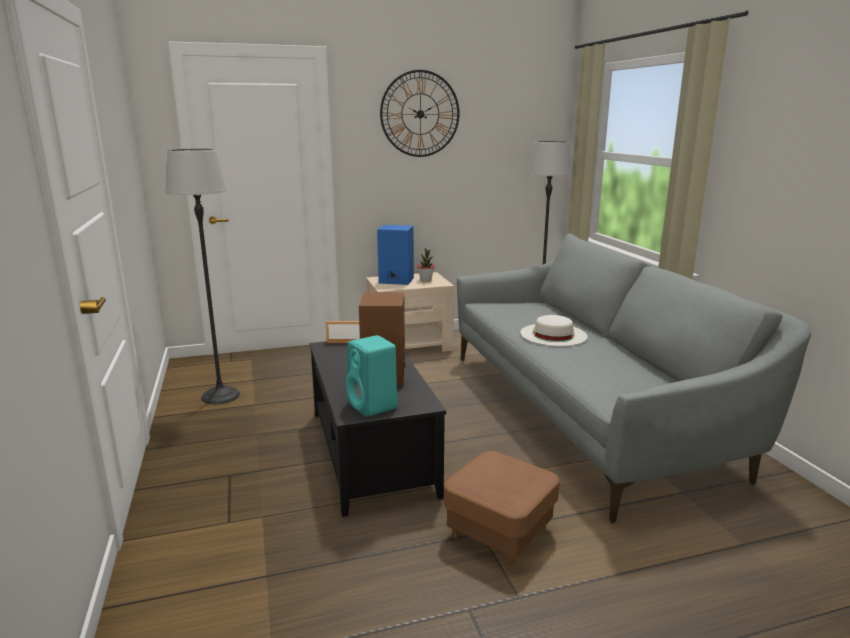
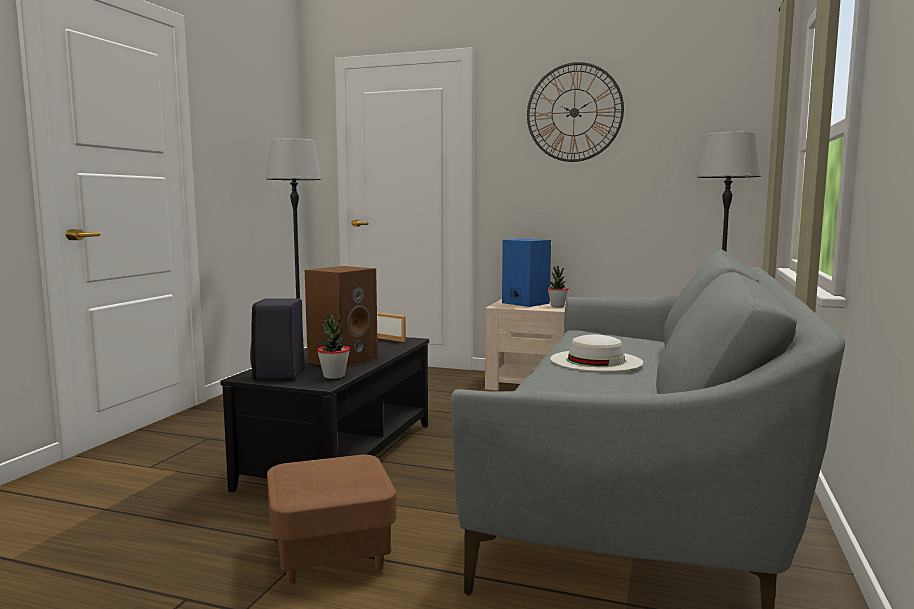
camera: 35 degrees right, 10 degrees down
(373, 406) = (279, 375): turquoise speaker -> black speaker
(415, 394) = (334, 376): none -> potted plant

